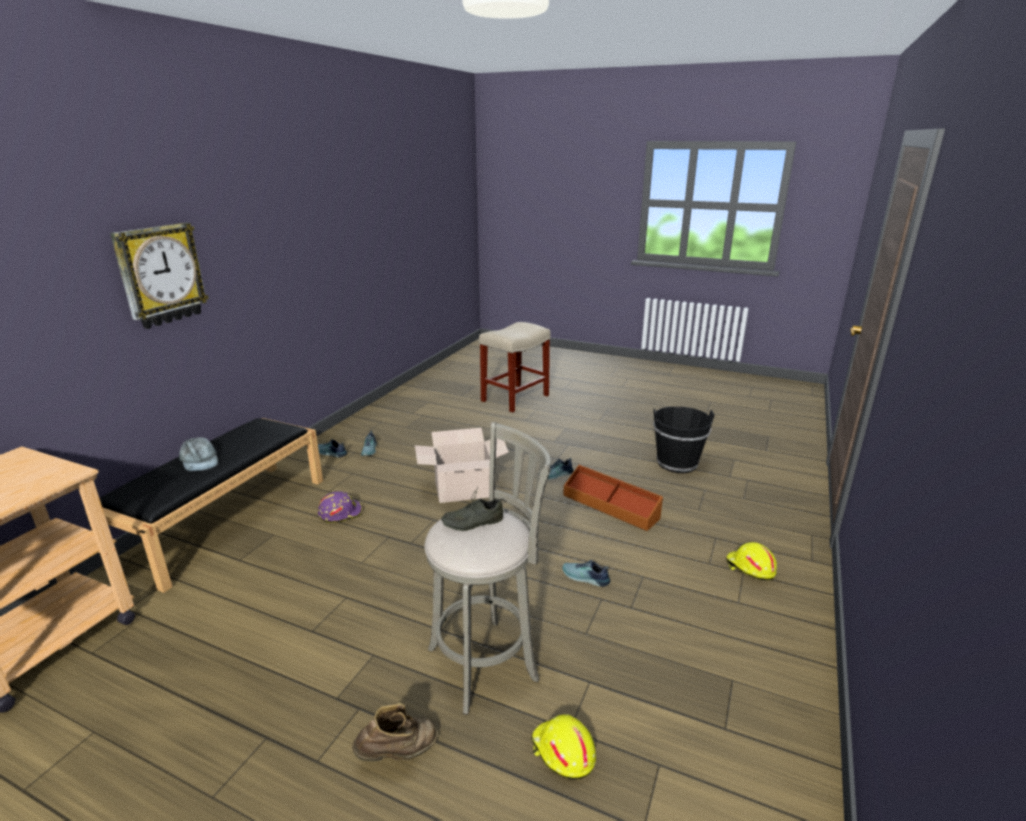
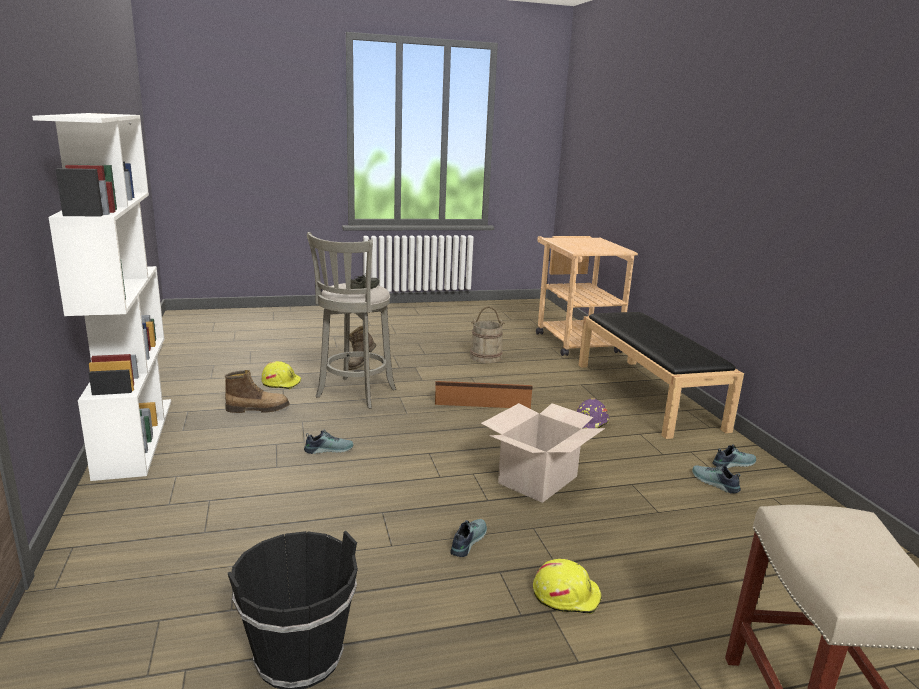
camera: 140 degrees right, 5 degrees down
(160, 275) = (731, 181): wall clock -> none
(199, 460) = (654, 330): grey cap -> none
(212, 673) = (485, 357): none -> beige bucket
(611, 506) = (356, 524): brown storage box -> brown storage box (482, 402)
(627, 686) = (258, 409): none -> boot
(750, 568) = (160, 510): yellow hard hat -> yellow hard hat (566, 595)
(794, 694) = (134, 436): none -> white bookcase

